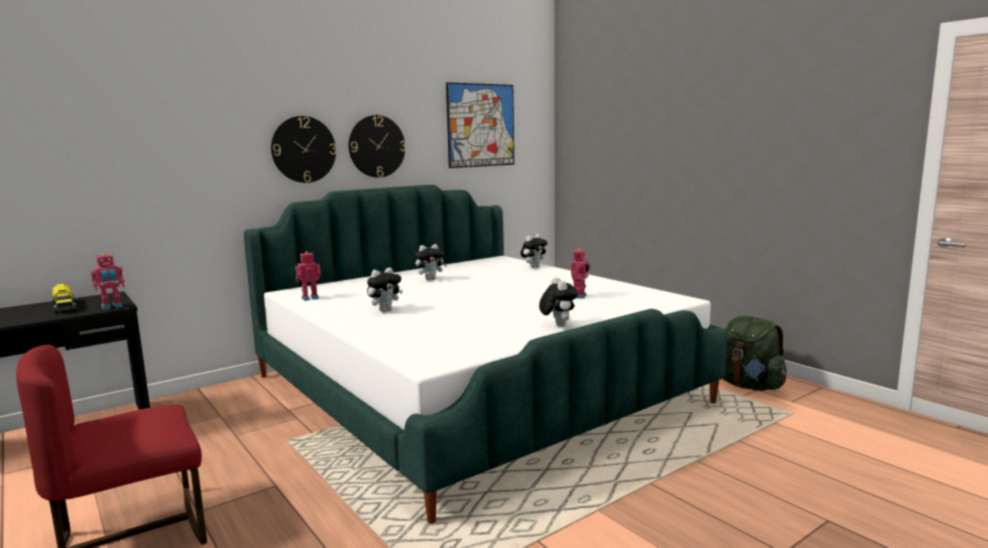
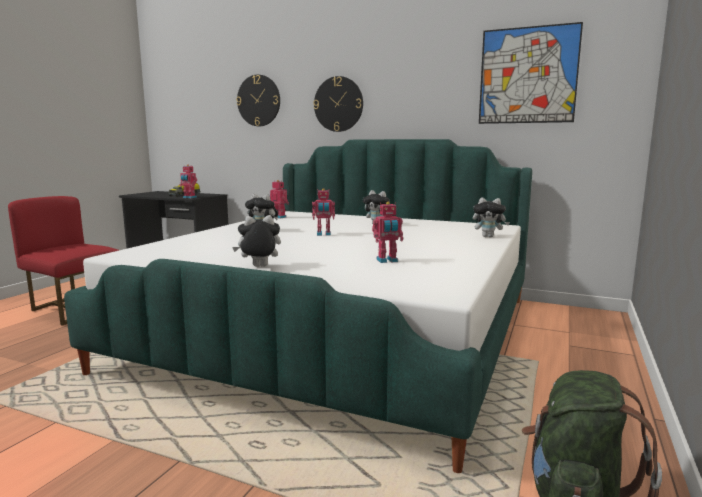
camera: 60 degrees right, 0 degrees up
(377, 146) = (401, 101): wall clock -> wall clock (259, 100)
(447, 297) = (323, 234): none -> toy robot
(557, 325) = (259, 267): plush toy -> plush toy turned 150 degrees counterclockwise

